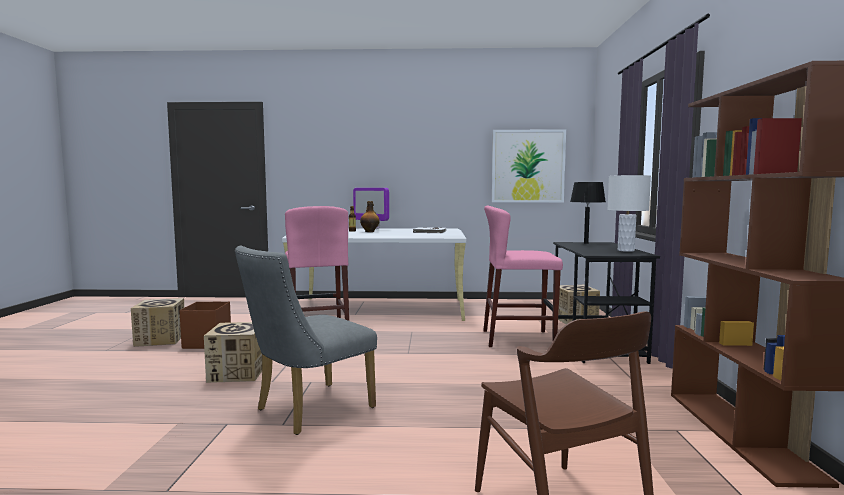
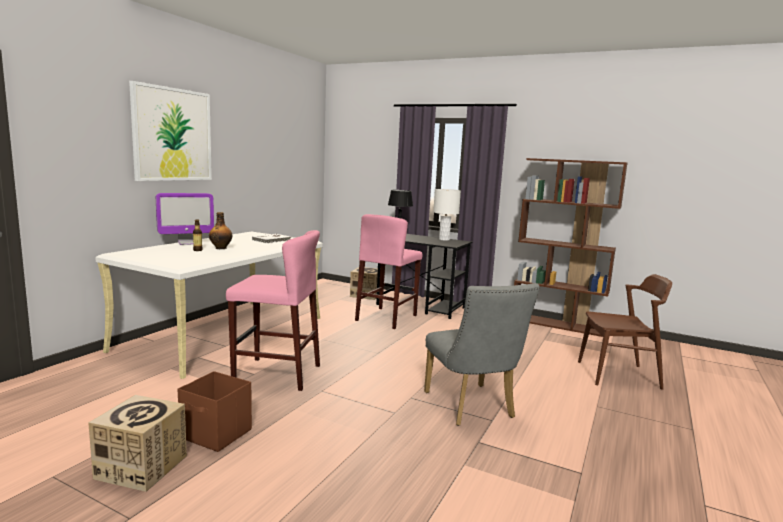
camera: 65 degrees left, 5 degrees up
(238, 373) = (354, 425): cardboard box -> none
(528, 166) = (290, 166): picture -> picture (172, 134)

